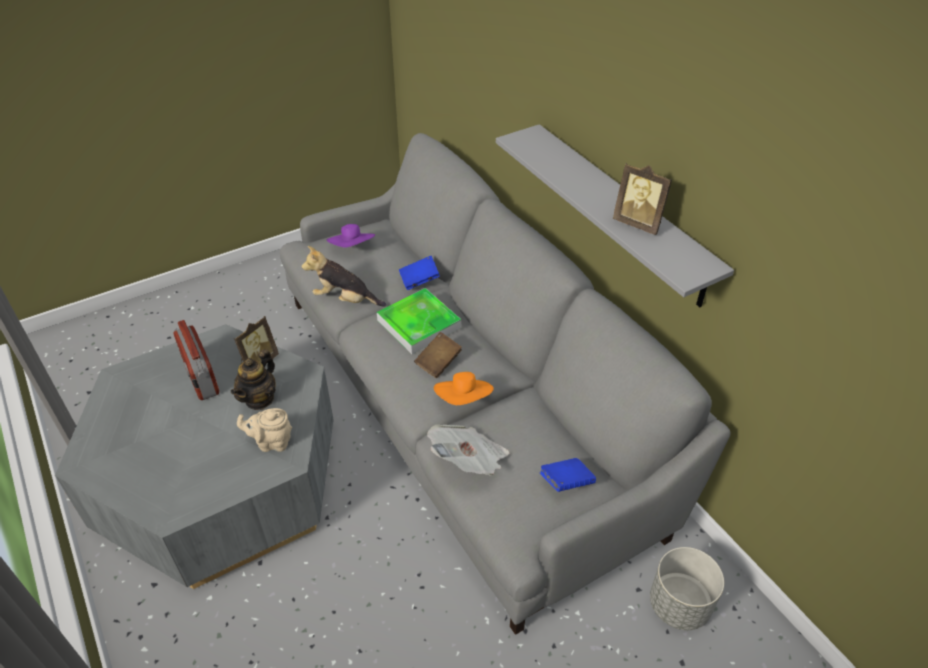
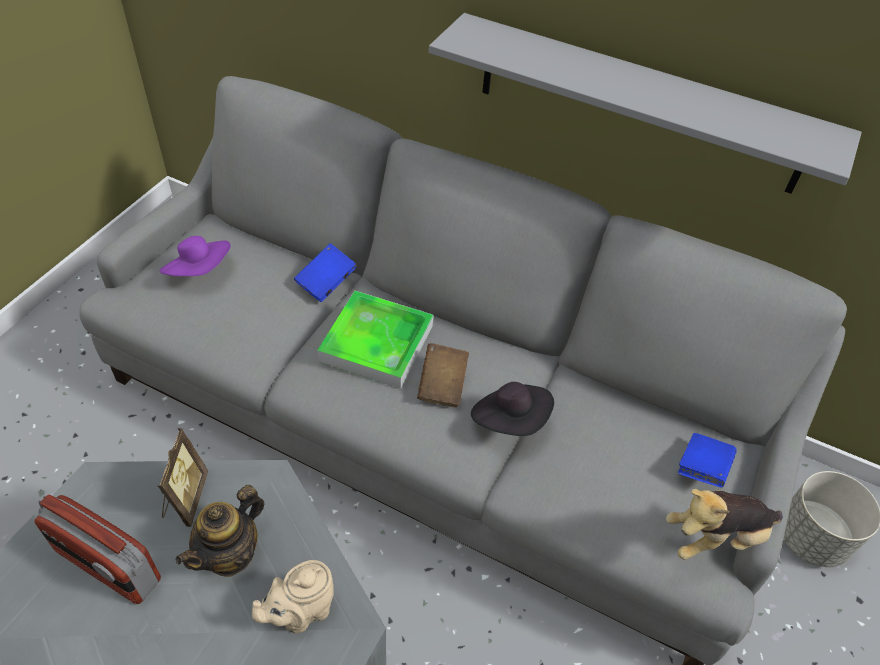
camera: 35 degrees left, 5 degrees up
(259, 399) = (230, 554): teapot -> teapot turned 45 degrees clockwise
(345, 299) = (243, 349): plush toy -> plush toy (715, 537)
(464, 399) = (510, 420): orange hat -> black hat
(469, 461) = (582, 499): newspaper -> none
(638, 223) = (712, 108): picture frame -> none

